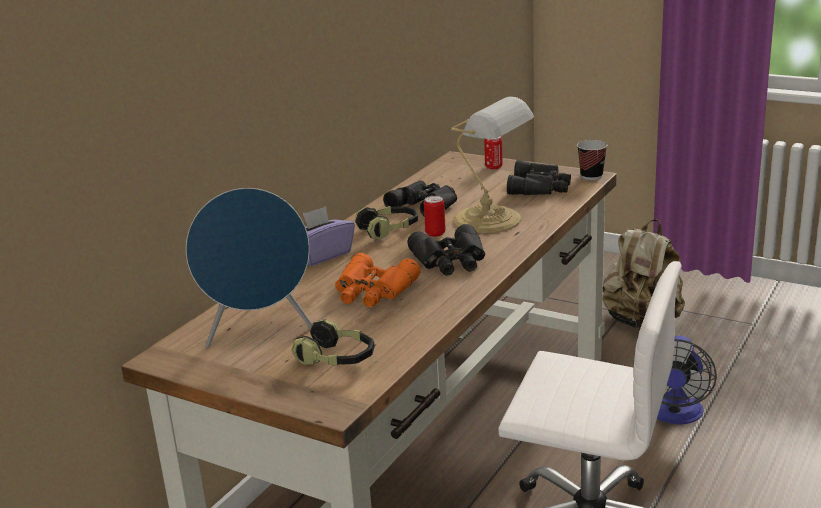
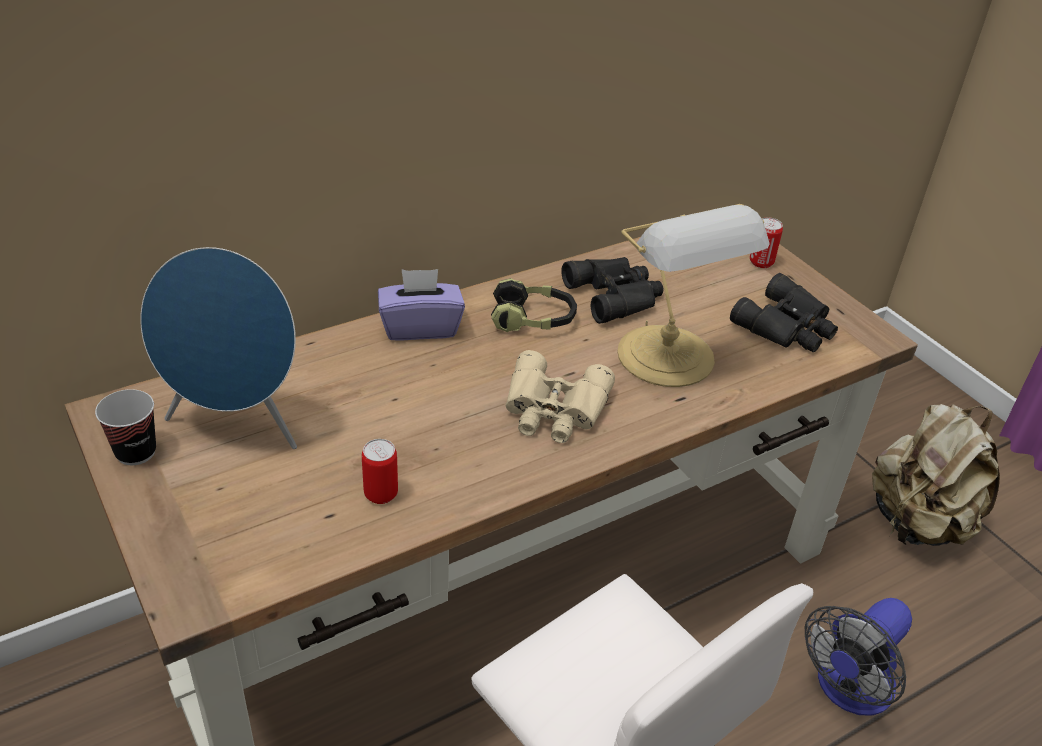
camera: 25 degrees right, 15 degrees up
(337, 359) = (270, 518): headphones -> none
(373, 291) = (417, 418): orange binoculars -> none
(435, 233) = (581, 351): can -> can (381, 494)
(451, 260) = (554, 410): black binoculars -> beige binoculars
(591, 176) = (876, 335): cup -> cup (136, 452)

